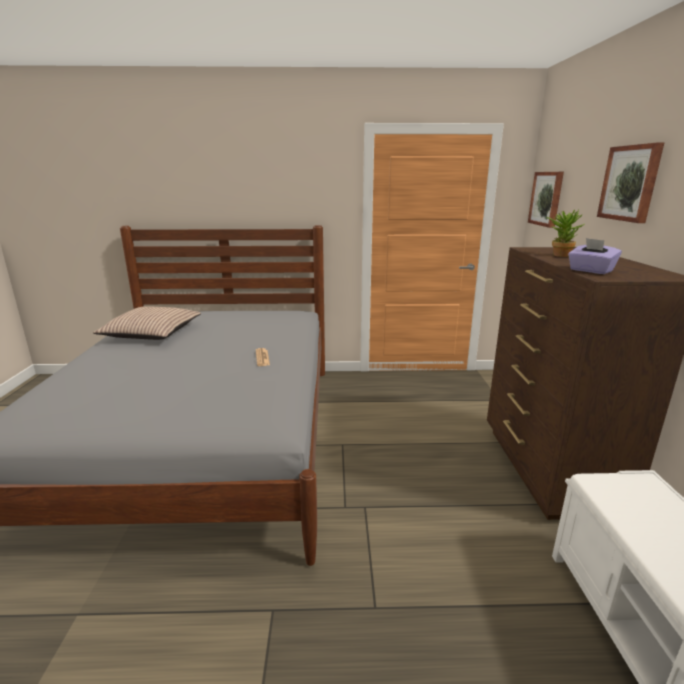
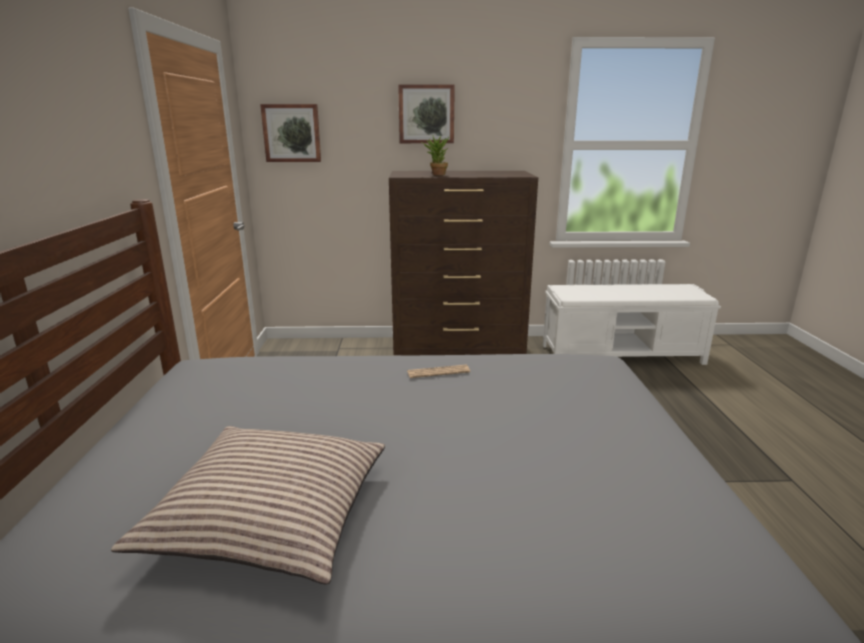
camera: 90 degrees left, 0 degrees up
(590, 271) = (503, 175): purple tissue box -> none

